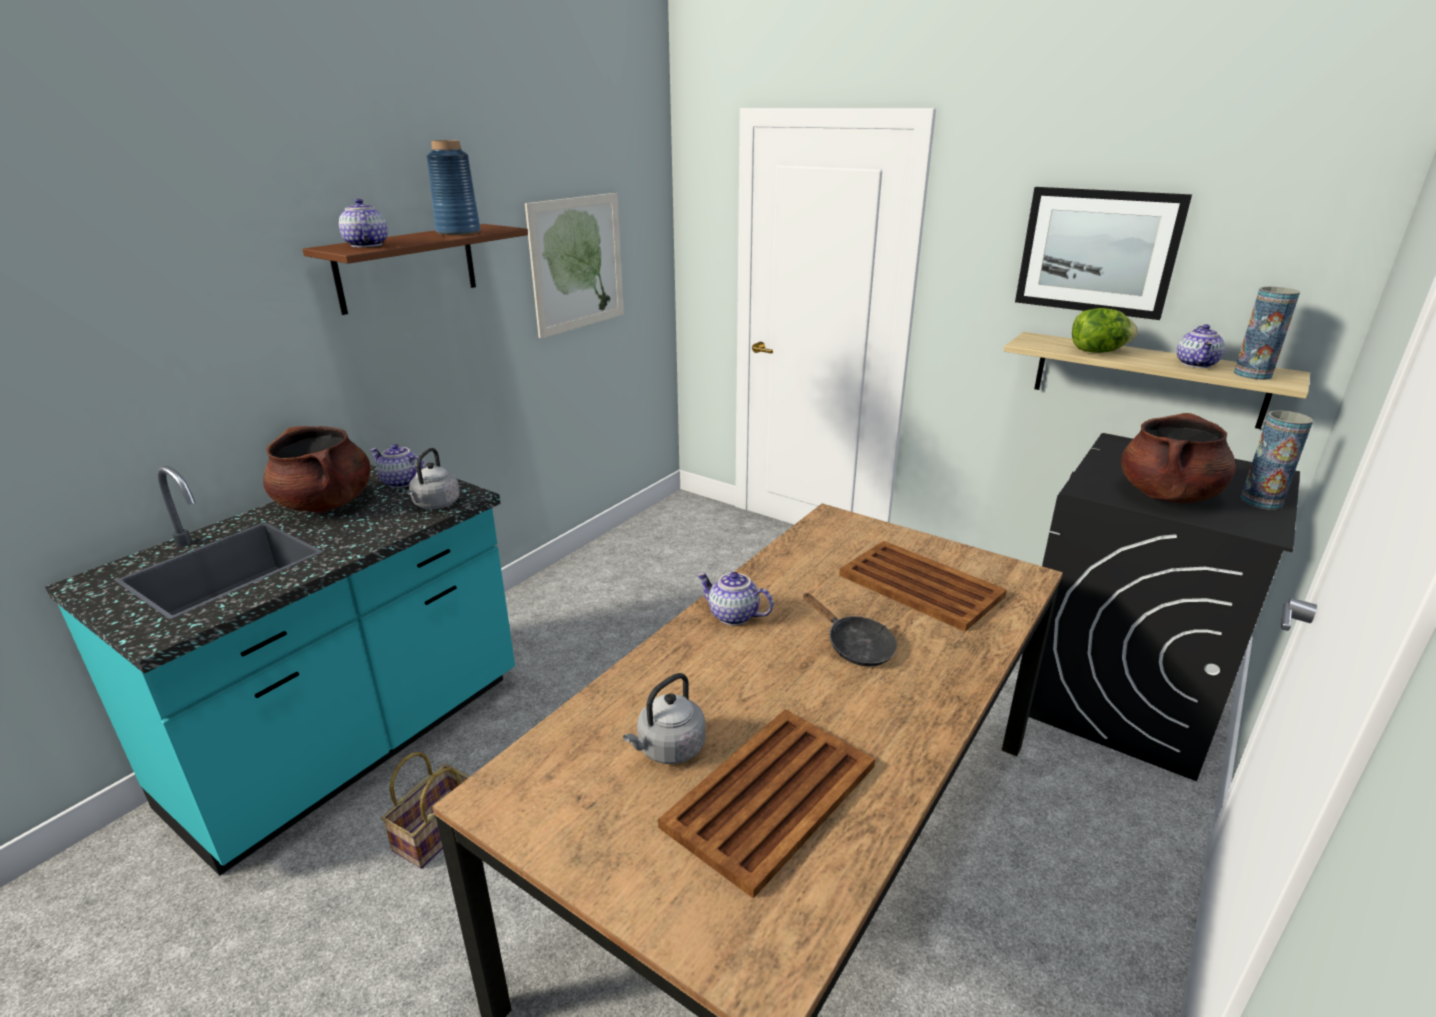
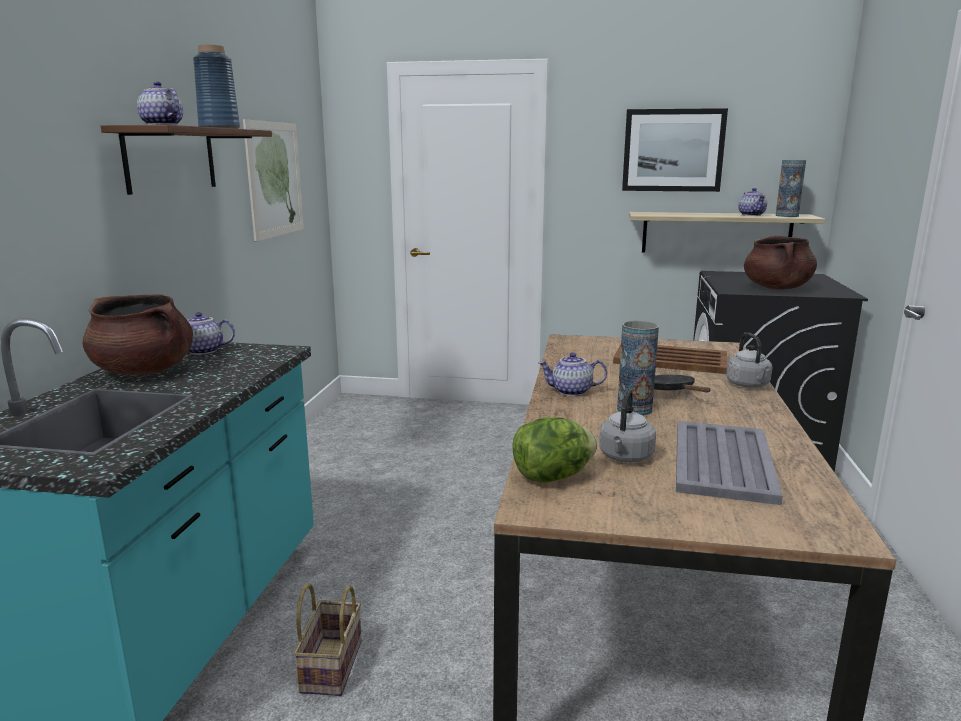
camera: 25 degrees left, 10 degrees down
(435, 505) = (260, 358): grey kettle -> grey kettle (748, 385)
(772, 795) = (723, 461): brown tray -> grey tray
(854, 646) = (671, 391): black frying pan -> black frying pan turned 135 degrees counterclockwise
(1097, 352) = (690, 214): lettuce -> lettuce (552, 477)
(1261, 501) = (825, 285): vase -> vase (634, 409)

